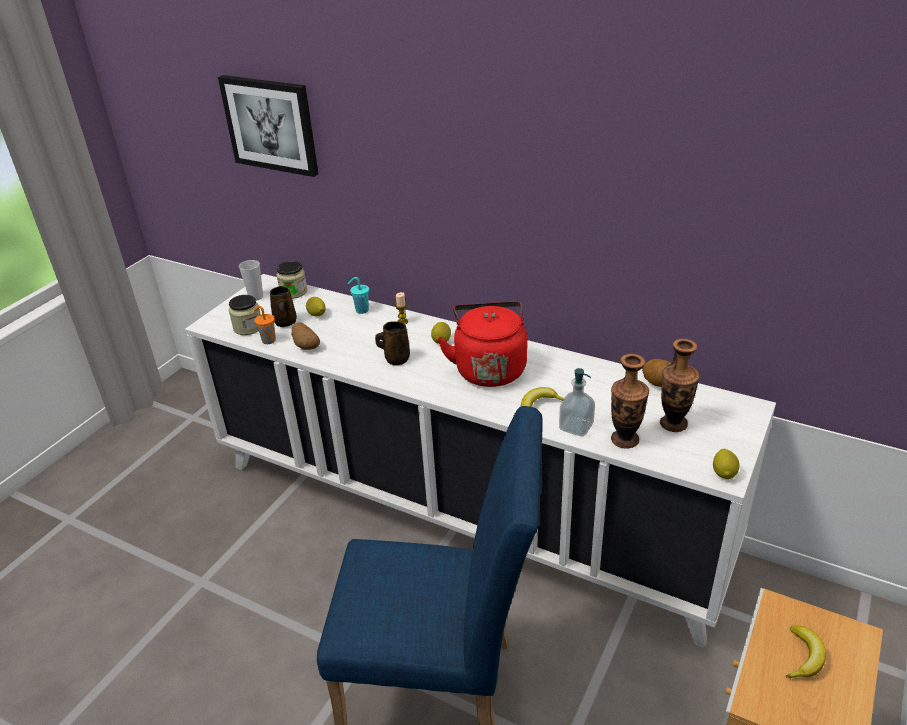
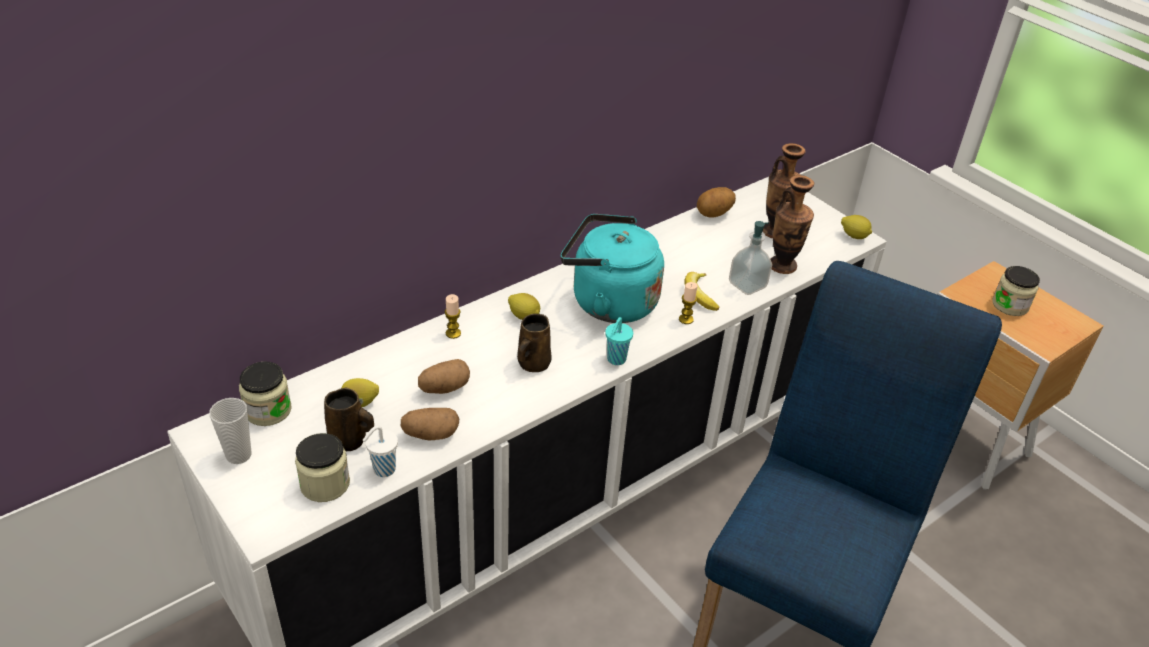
camera: 70 degrees left, 5 degrees up
(268, 340) = (383, 470): orange cup -> white cup
(271, 124) = (171, 170): picture -> none
(349, 336) = (444, 388): none -> potato
(361, 310) = (389, 359): turquoise cup -> turquoise cup (616, 360)
(489, 368) = (608, 302): red kettle -> turquoise kettle
(500, 408) = (686, 319): none -> candle
(803, 657) = (1010, 305): banana -> jar

